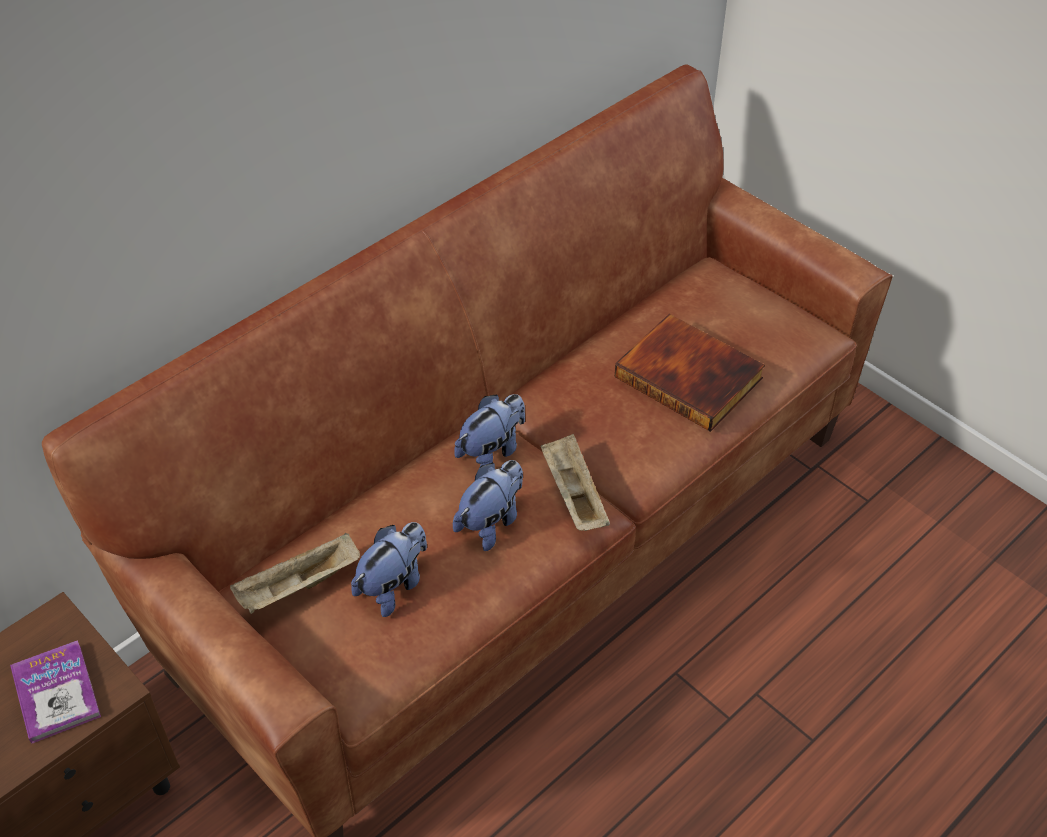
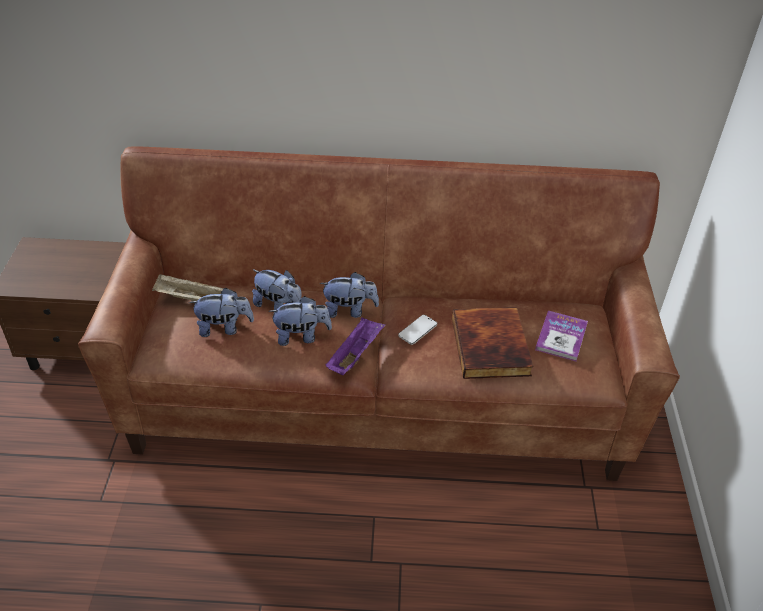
camera: 45 degrees right, 5 degrees down
(56, 693) = (74, 275): book -> book (561, 337)
(413, 510) = (278, 306): none -> plush toy
(573, 495) = (355, 354): beige tray -> purple tray
(596, 417) = (417, 330): none -> phone

